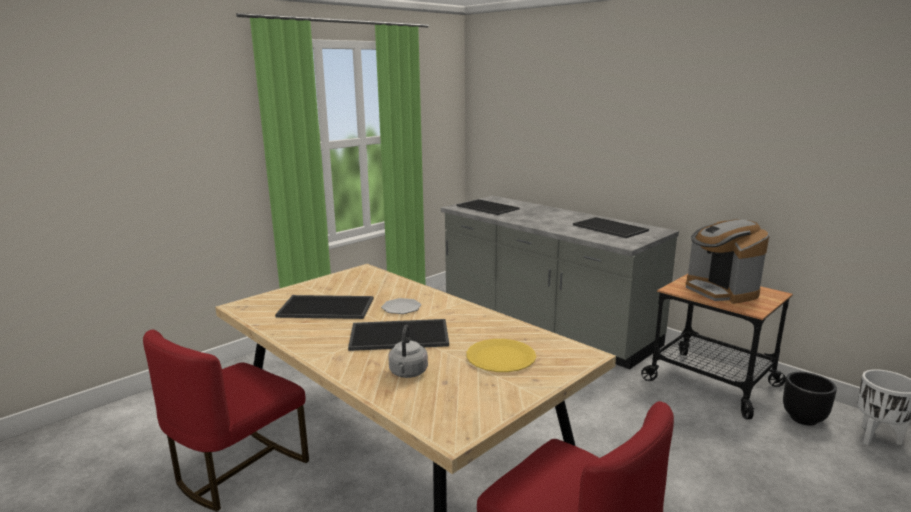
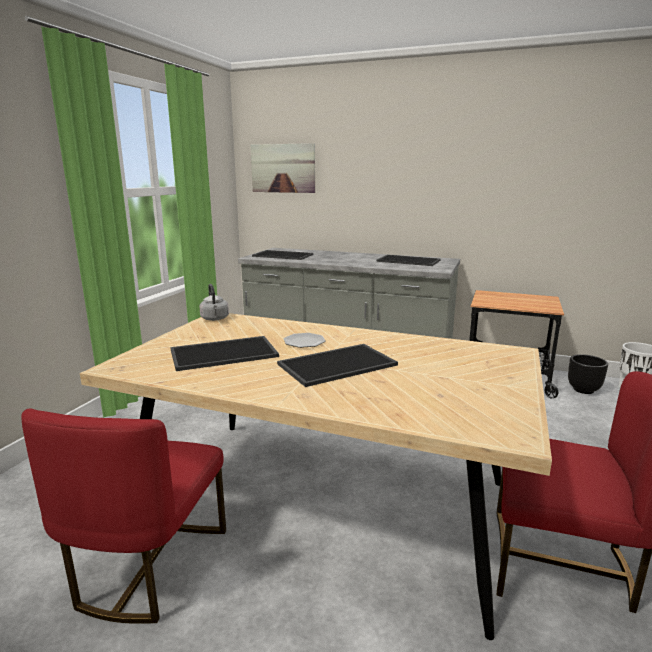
camera: 25 degrees left, 0 degrees up
(408, 373) = (395, 395): grey kettle -> grey kettle (215, 319)
(501, 357) = (456, 366): yellow plate -> none
(505, 114) = (283, 168): none -> picture
(720, 291) = (513, 300): coffee machine -> none

